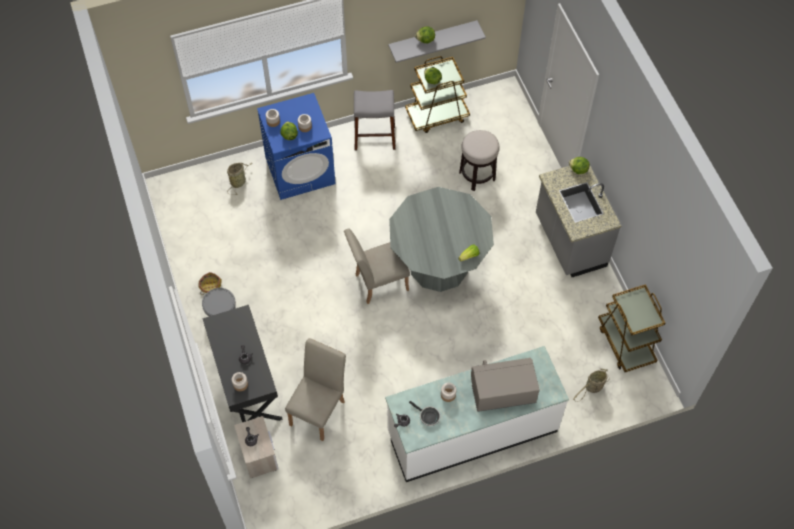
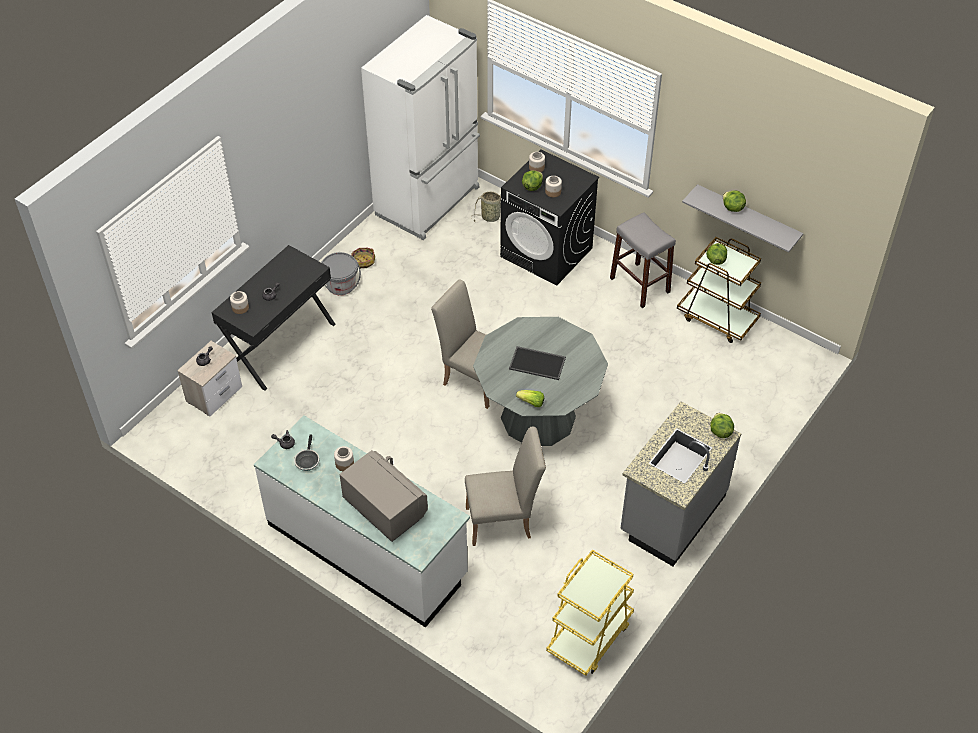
camera: 55 degrees right, 10 degrees down
(188, 210) = (429, 201): none -> white fridge
(300, 170) = (547, 252): blue washing machine -> black washing machine
(319, 409) = (297, 412): beige chair -> beige chair (504, 522)
(438, 232) = (538, 363): none -> tray
(477, 176) = (676, 390): stool -> none
(593, 388) = (506, 633): basket -> none
(625, 343) = (589, 636): brown cart -> yellow cart

